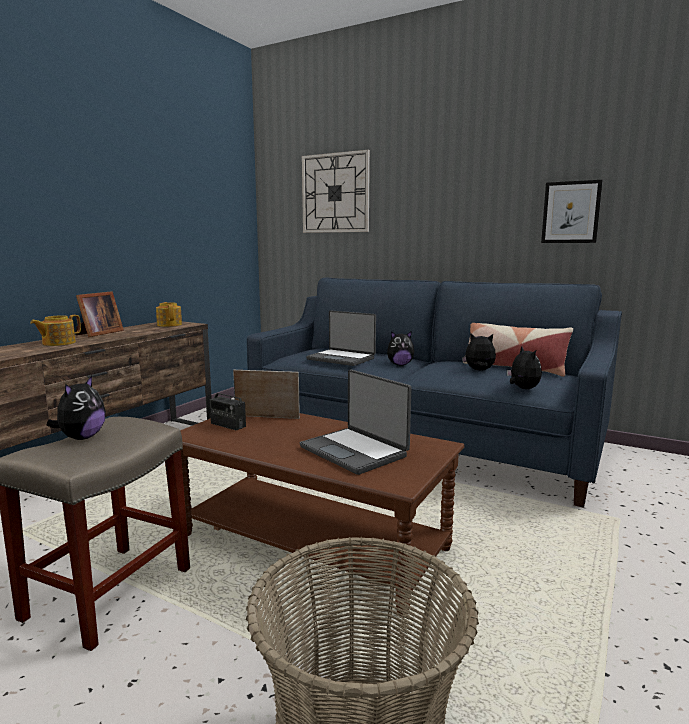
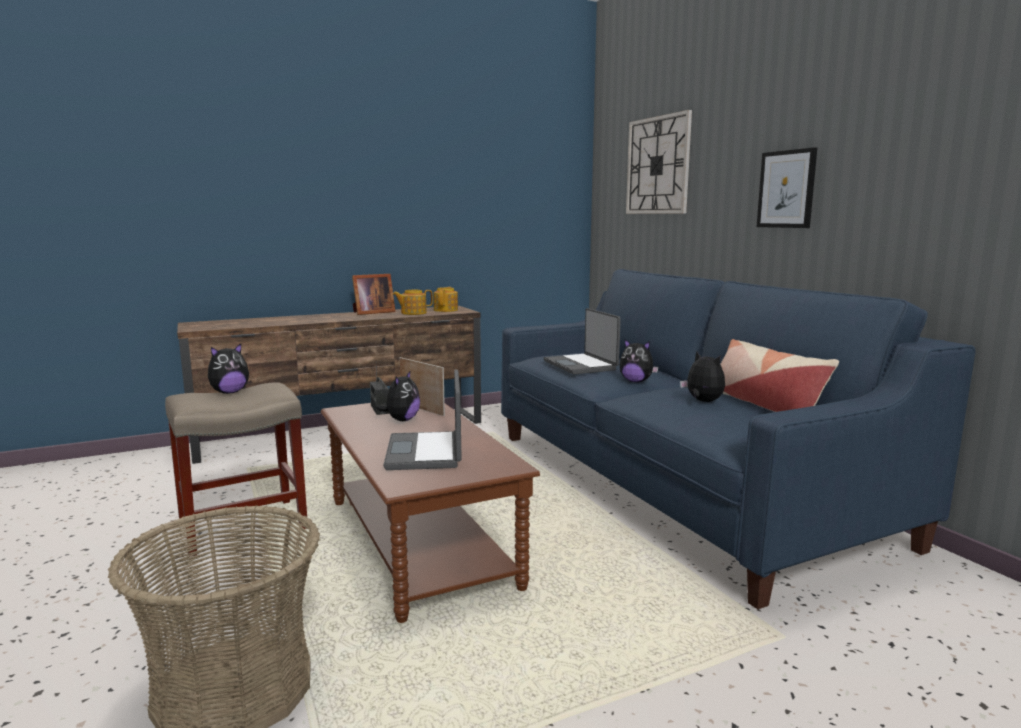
camera: 35 degrees right, 0 degrees up
(58, 343) = (325, 317): teapot -> teapot (413, 313)
(522, 389) = (710, 431): plush toy -> plush toy (401, 420)
(571, 212) = (917, 187): picture -> picture (786, 189)

